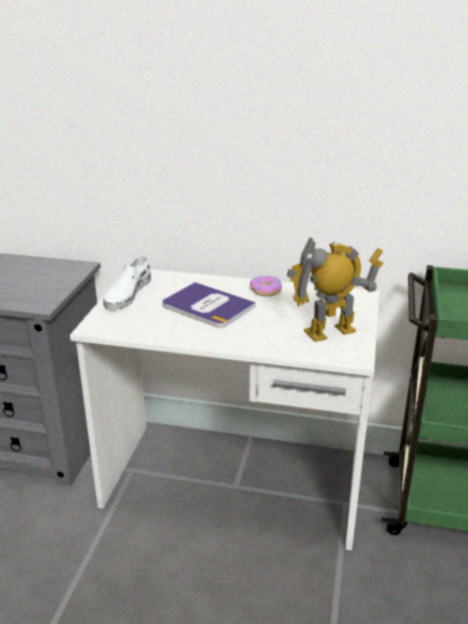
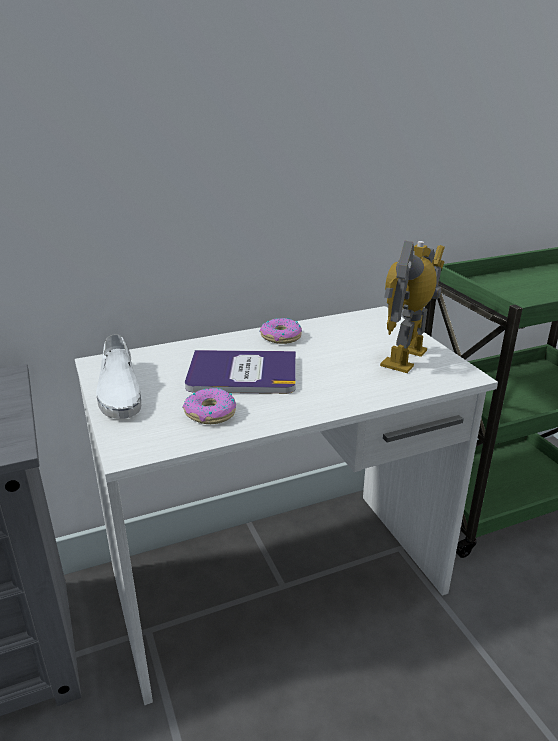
camera: 35 degrees left, 0 degrees up
(158, 323) = (210, 413): none -> donut

